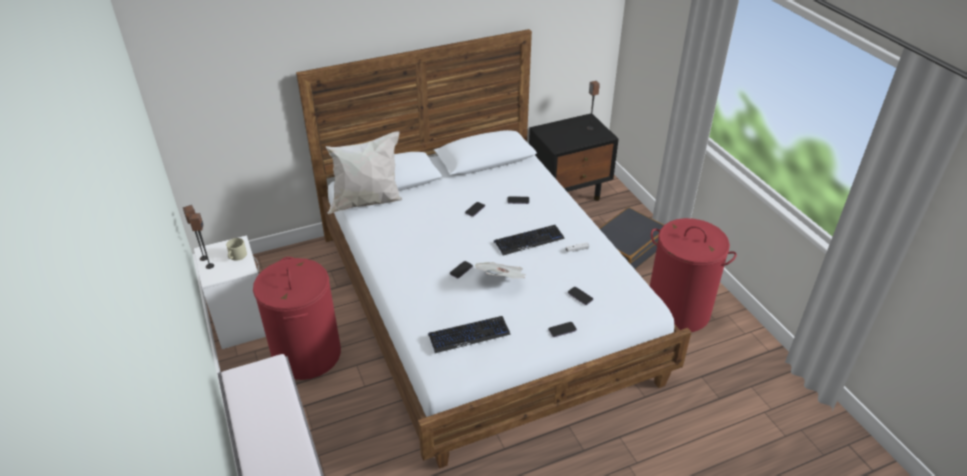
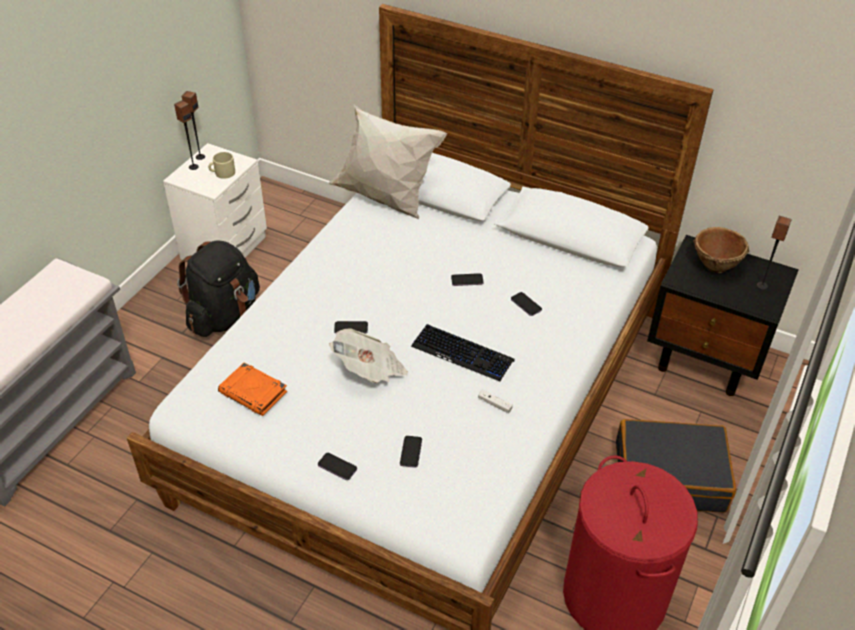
camera: 50 degrees right, 5 degrees up
(306, 354) = (224, 315): red laundry basket -> black backpack
(469, 335) = (254, 392): keyboard -> orange book
(560, 132) = (715, 265): none -> brown bowl

